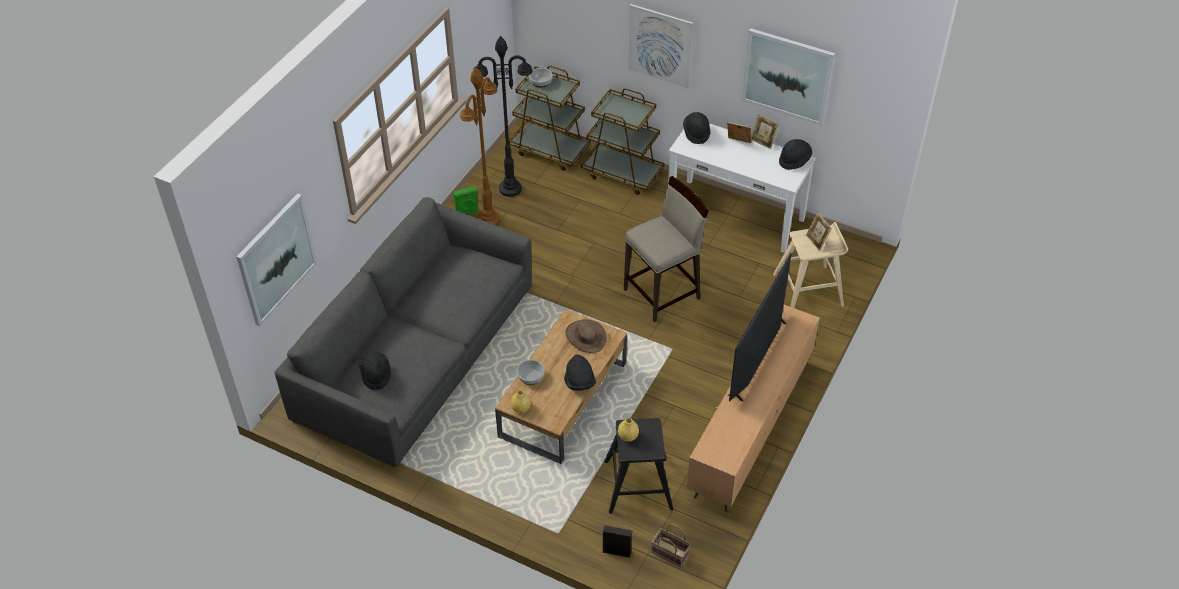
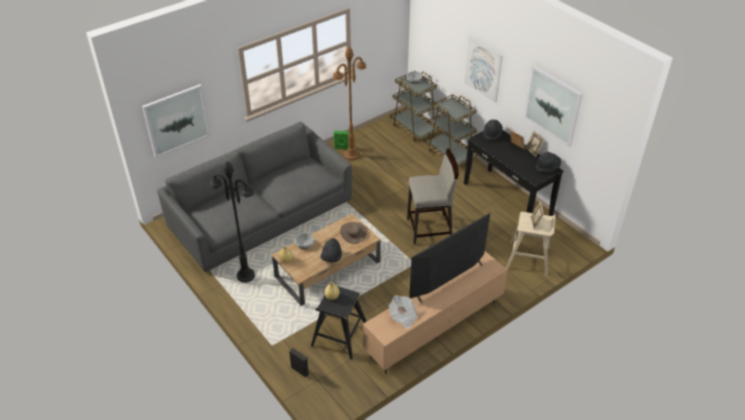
camera: 25 degrees right, 5 degrees down
(376, 375) = (215, 212): black hat -> none
(510, 189) = (375, 142): black floor lamp -> black floor lamp (245, 276)
(669, 553) = (331, 385): basket -> none
(733, 429) = (403, 317): none -> newspaper
(735, 215) = (507, 198): white console table -> black console table

